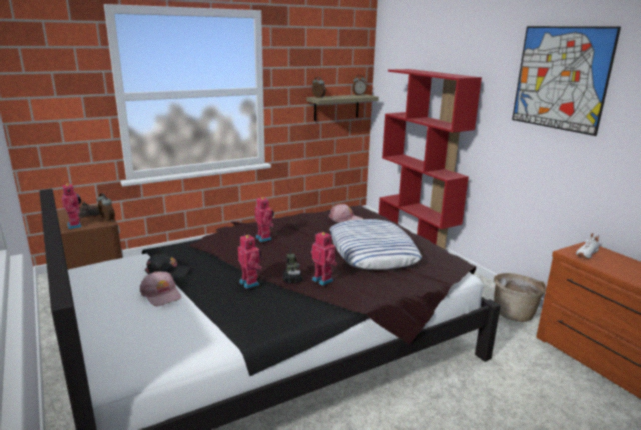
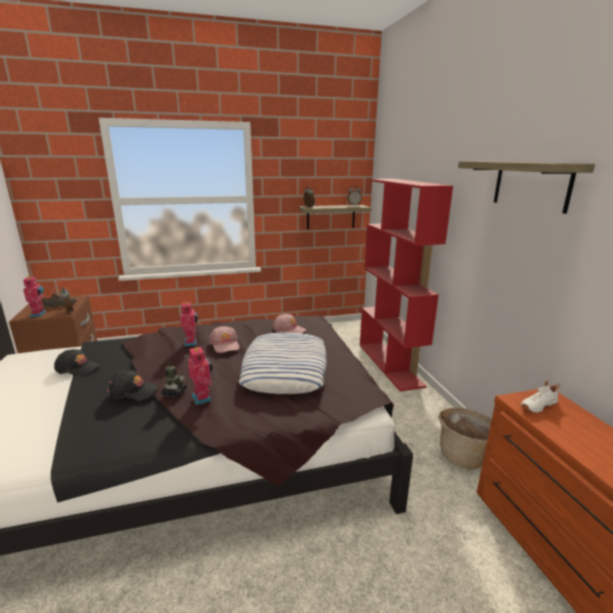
camera: 15 degrees right, 0 degrees up
(161, 294) = (47, 392): pink cap -> pink cap (225, 344)
(250, 283) = (133, 391): toy robot -> black cap
(560, 78) = (531, 185): picture -> shelf

